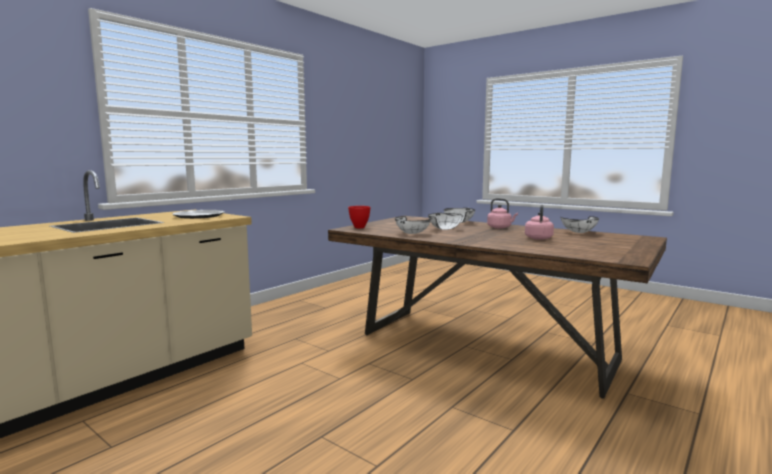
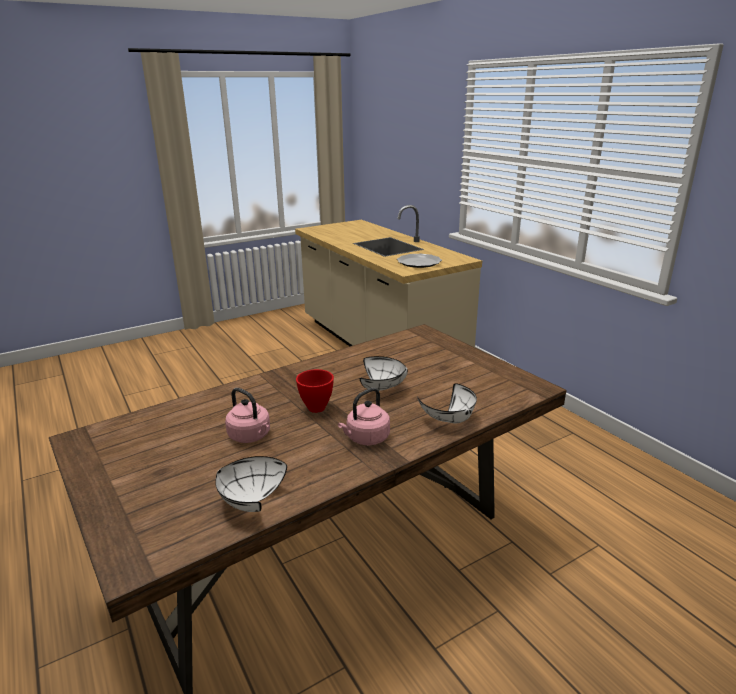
camera: 110 degrees right, 15 degrees up
(360, 227) = (430, 340): red bowl -> red bowl (317, 408)
(411, 234) = (358, 359): white bowl -> none

